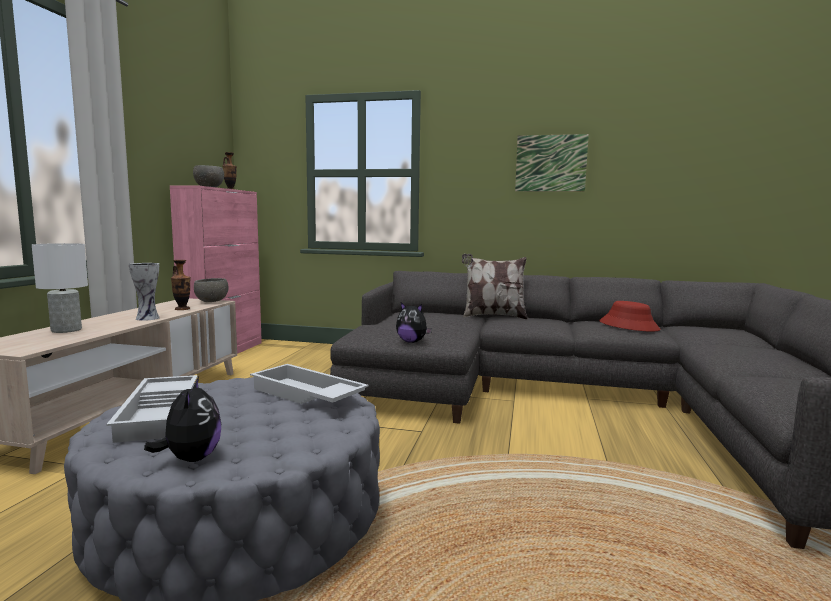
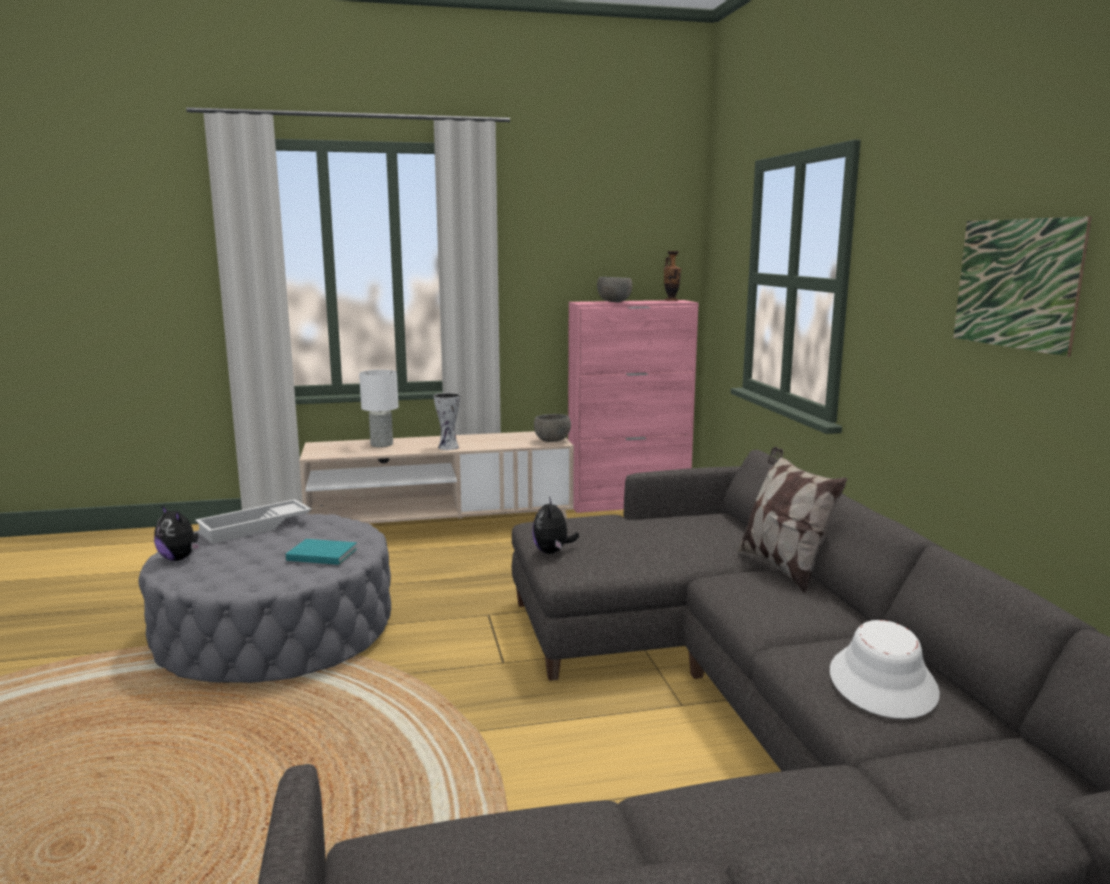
camera: 65 degrees right, 5 degrees up
(182, 309) = (501, 444): vase -> none
(191, 458) = (180, 558): plush toy -> plush toy turned 75 degrees clockwise
(305, 395) = (321, 554): white tray -> turquoise book
(629, 326) = (883, 682): red hat -> white hat

